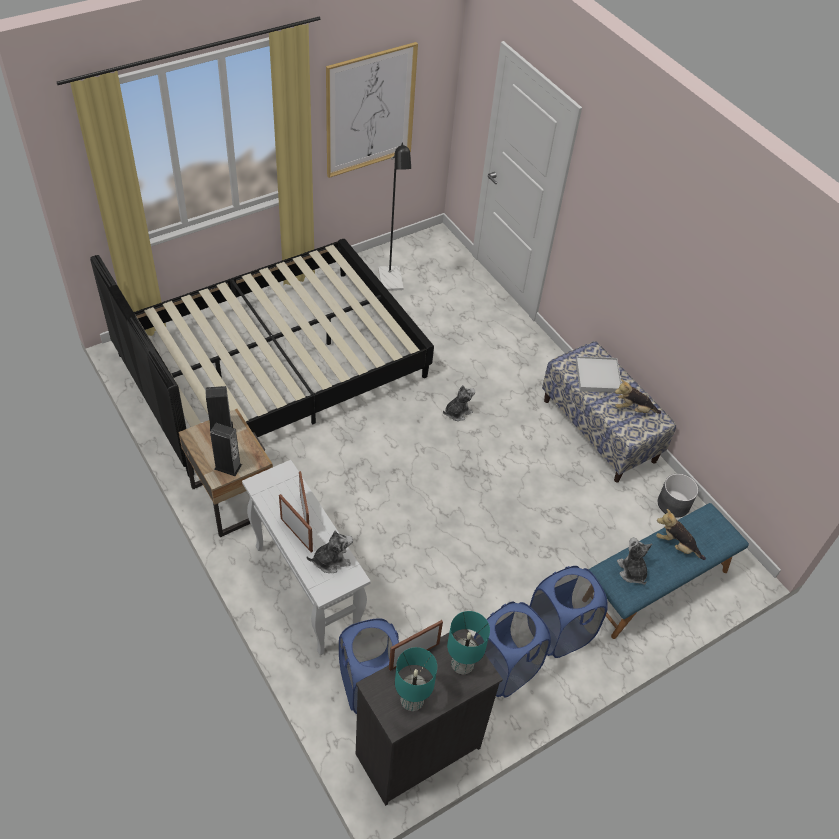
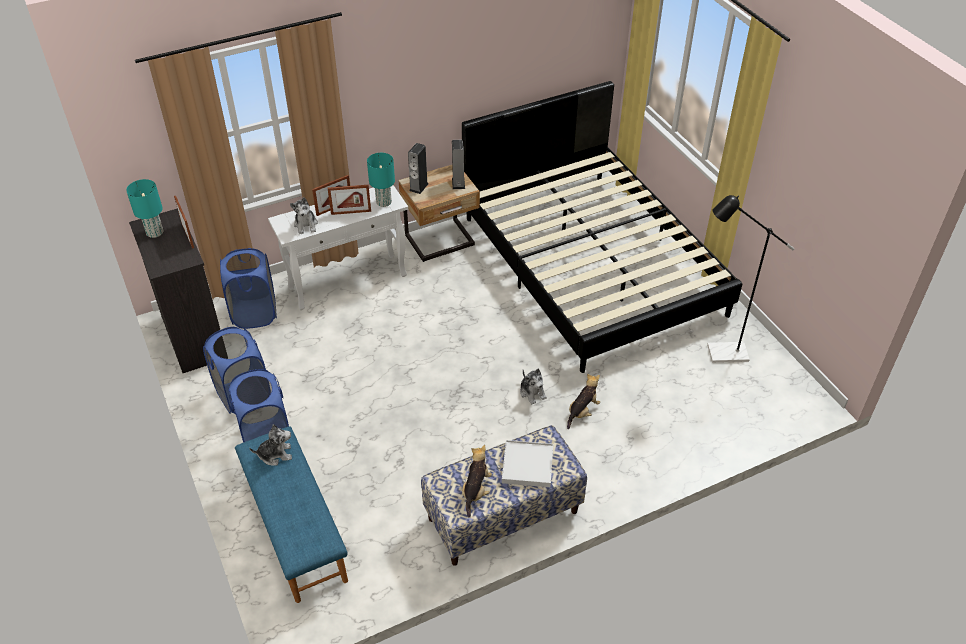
camera: 100 degrees right, 5 degrees down
(370, 110) = (816, 192): picture -> none
(462, 663) = (171, 259): turquoise table lamp -> turquoise table lamp (384, 202)
(673, 504) = (392, 570): grey planter -> none
(676, 545) = (295, 499): plush toy -> plush toy (582, 411)

